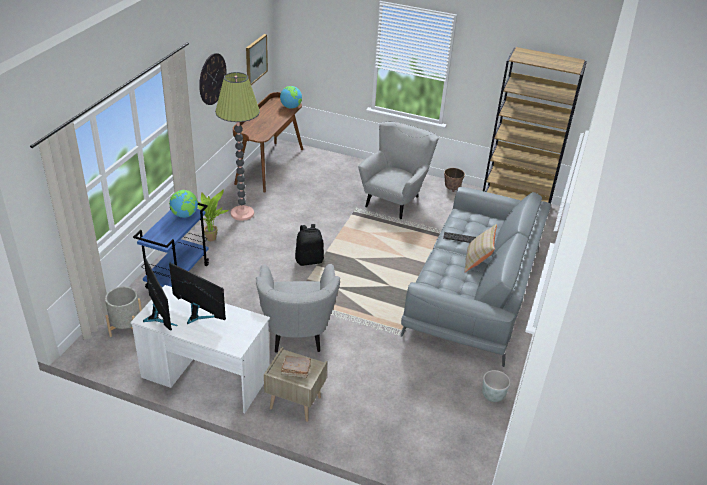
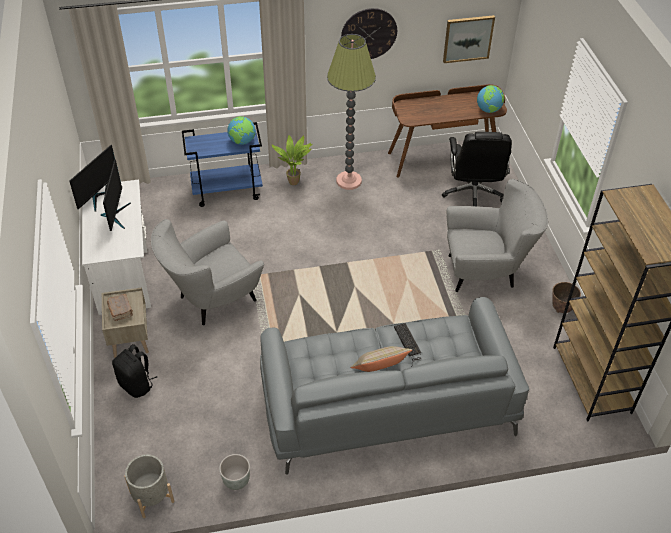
camera: 60 degrees right, 10 degrees up
(126, 327) = (145, 199): grey planter -> grey planter (152, 497)
(309, 260) = (322, 257): black backpack -> black backpack (137, 385)
(318, 171) = (473, 194): none -> black office chair

